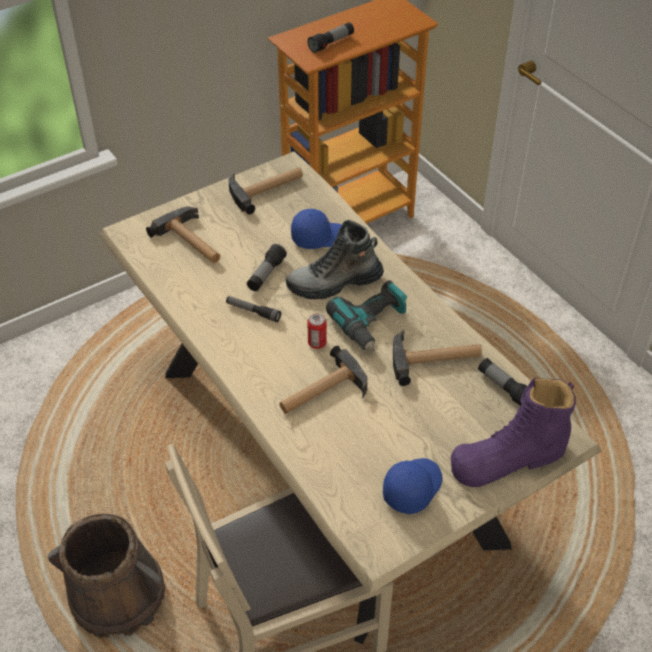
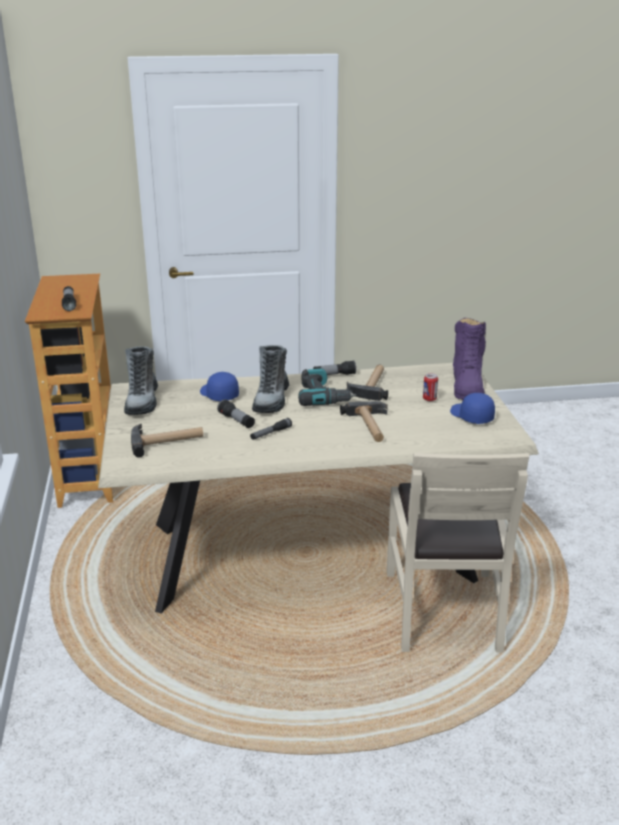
camera: 65 degrees left, 20 degrees down
(117, 595) = (370, 697): brown bucket -> none
(267, 189) = (142, 401): hammer -> boot
(317, 343) = (323, 418): can -> can (429, 399)
(319, 236) = (218, 395): blue cap -> blue cap turned 45 degrees counterclockwise
(504, 388) = (412, 373): flashlight -> flashlight (334, 375)

